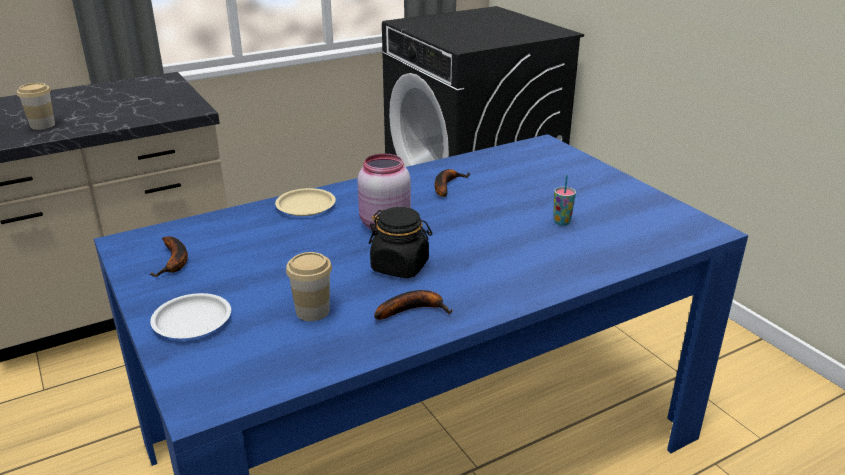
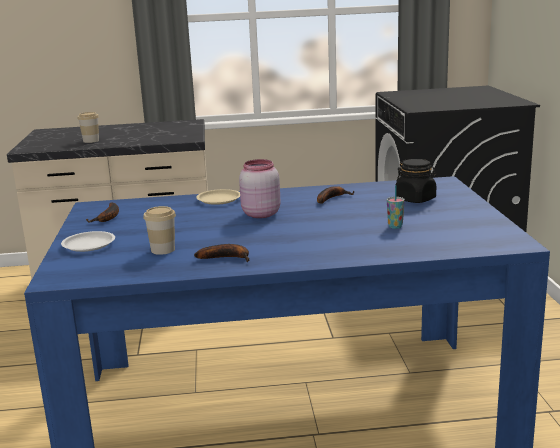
camera: 25 degrees right, 10 degrees down
(400, 266) = (245, 236): black jar -> black jar (415, 199)

